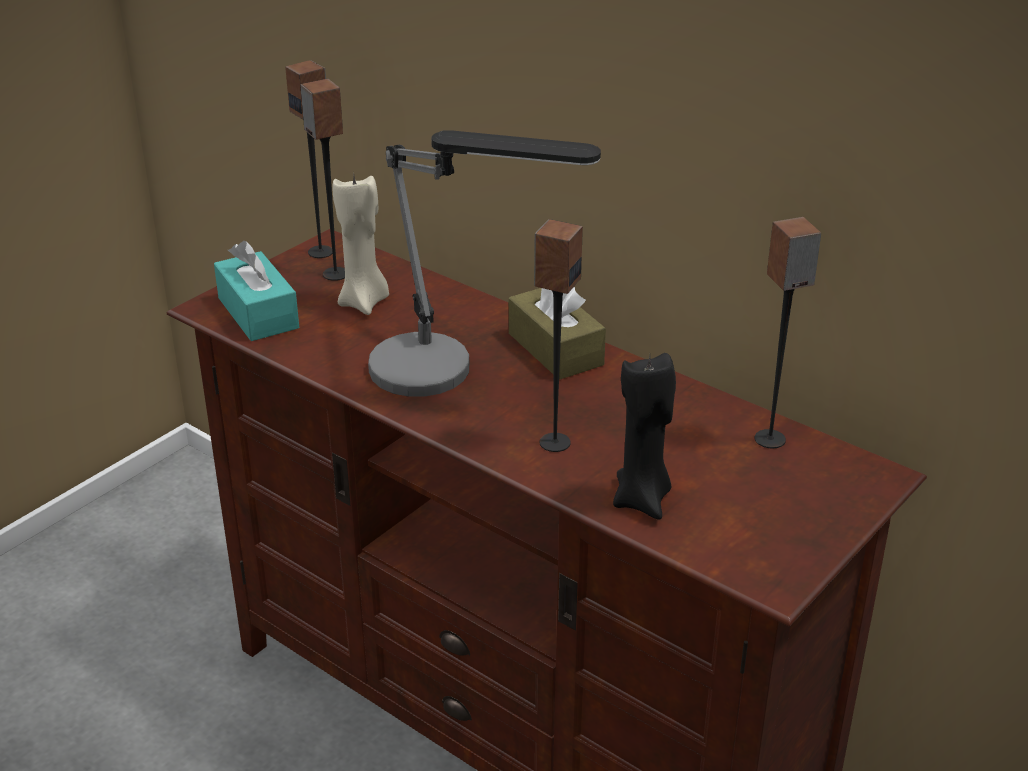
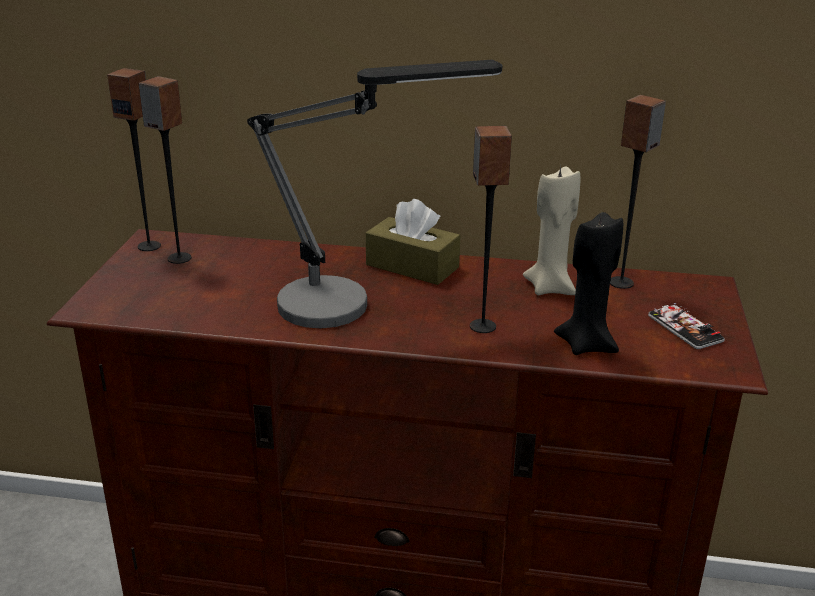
camera: 30 degrees left, 5 degrees down
(258, 313) = (139, 301): turquoise tissue box -> none
(364, 302) = (226, 272): beige candle -> beige candle (550, 287)
(779, 518) = (685, 328): none -> phone

